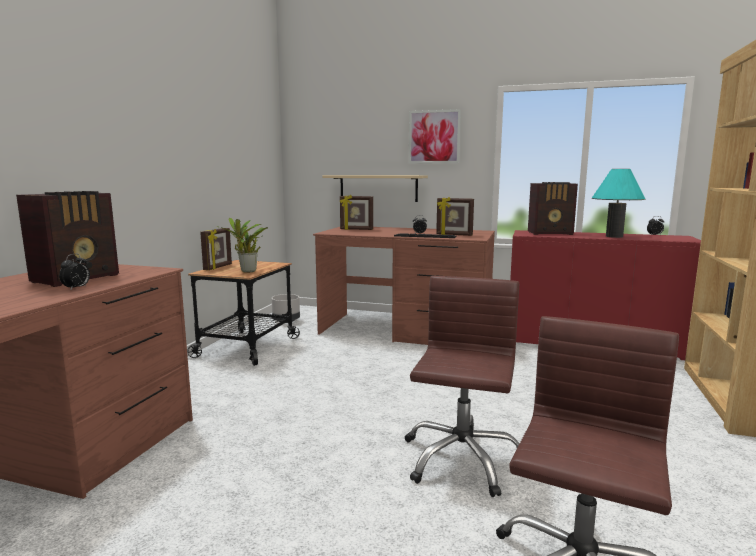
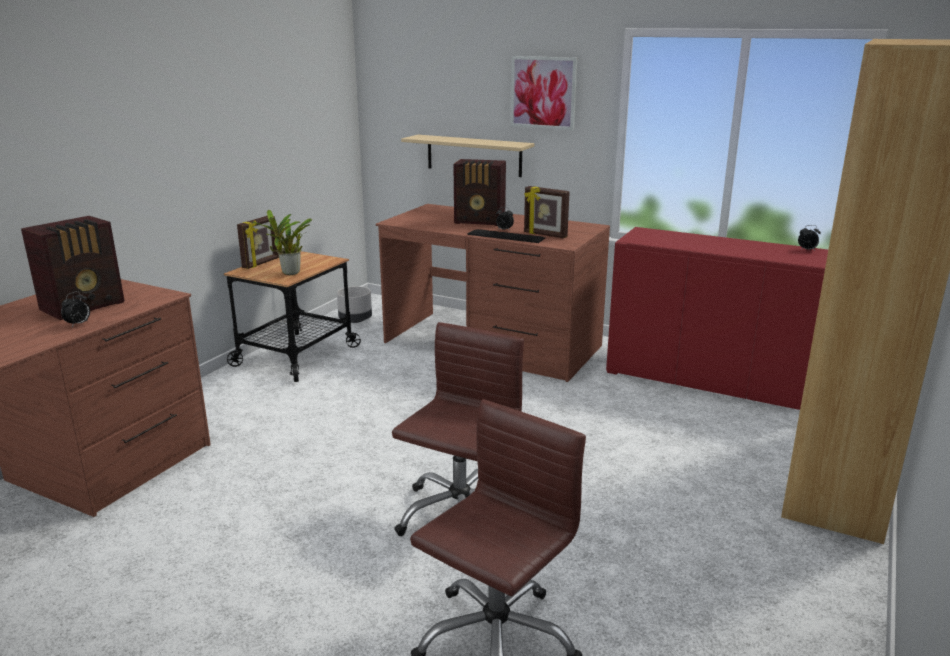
camera: 10 degrees right, 10 degrees up
(356, 229) = (435, 215): picture frame -> none
(551, 233) = (672, 238): radio -> radio (480, 221)
(614, 236) = (747, 250): turquoise table lamp -> none

